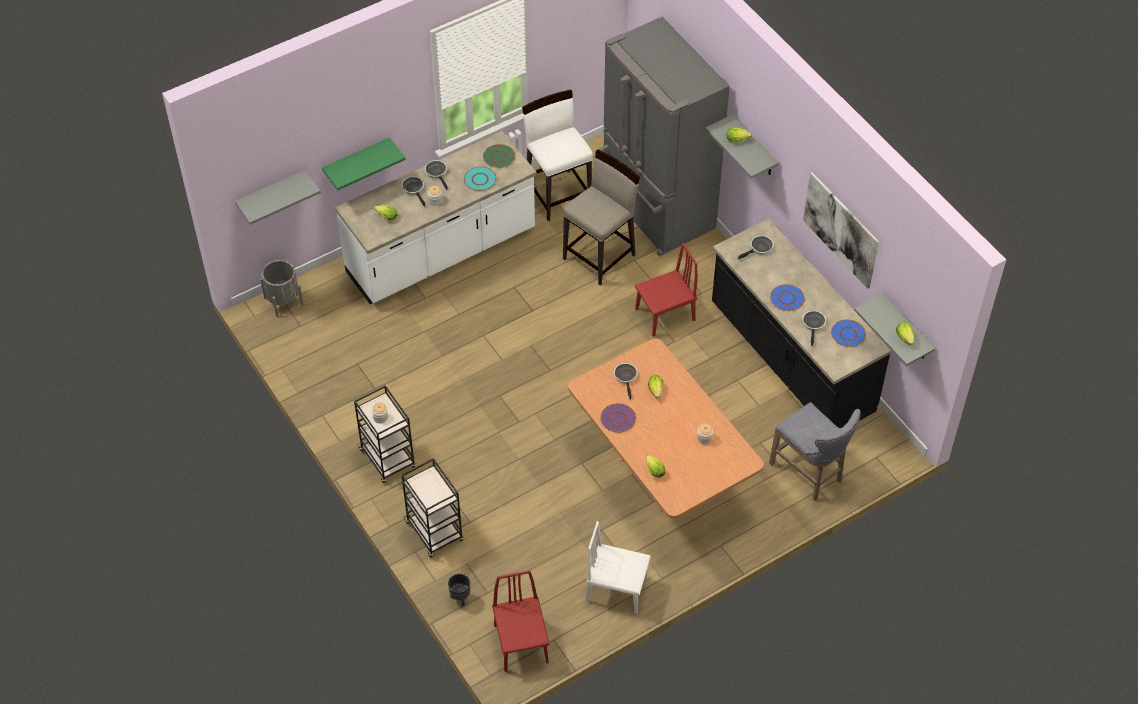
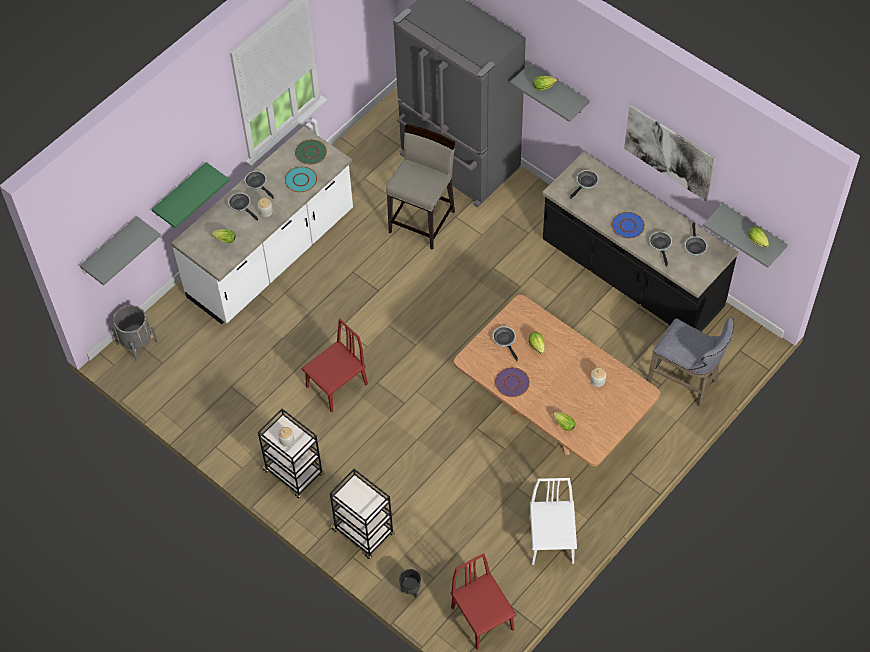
camera: 15 degrees left, 5 degrees up
(558, 194) = (362, 169): white stool -> none
(617, 589) = (551, 541): white chair -> white chair turned 90 degrees clockwise
(665, 314) = (502, 263): red chair -> red chair (336, 385)
(848, 334) = (694, 246): blue plate -> frying pan

